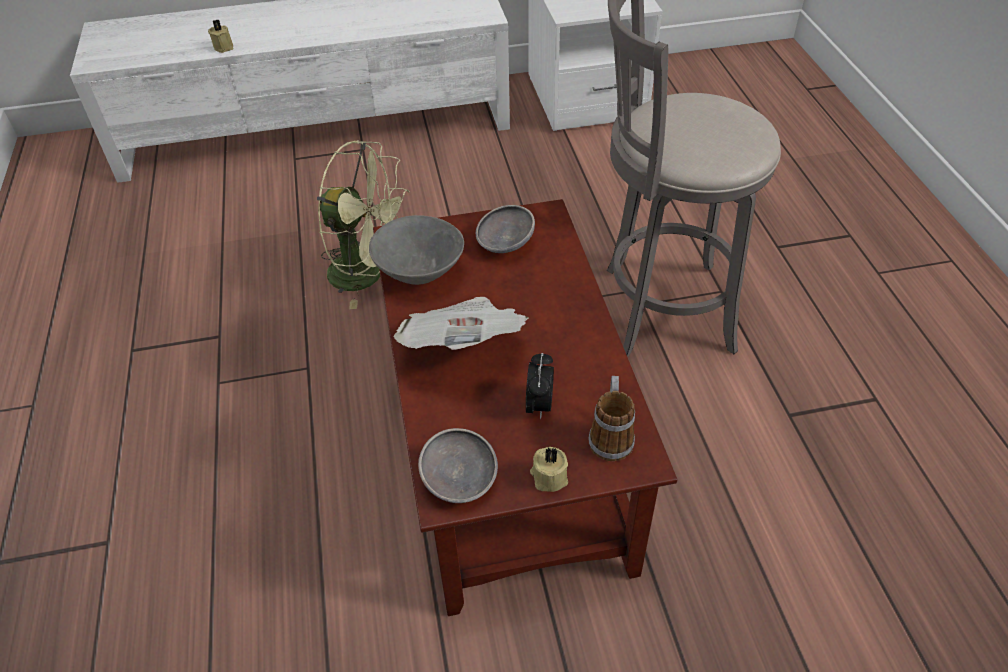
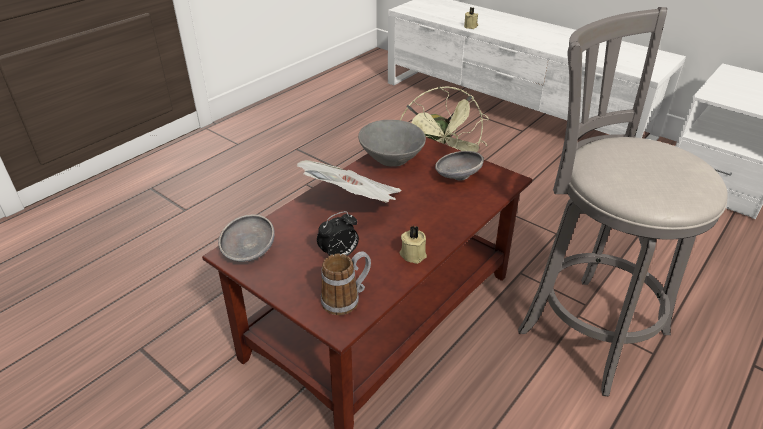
camera: 50 degrees right, 10 degrees down
(548, 477) = (285, 287): beige candle -> beige candle (413, 254)

